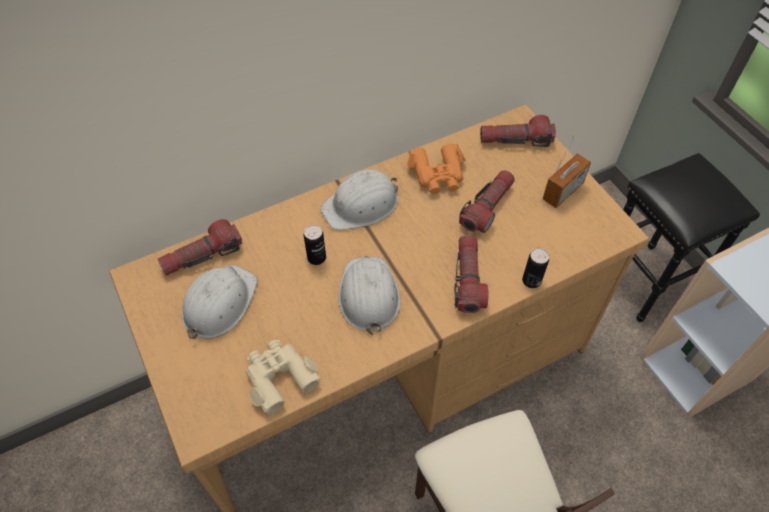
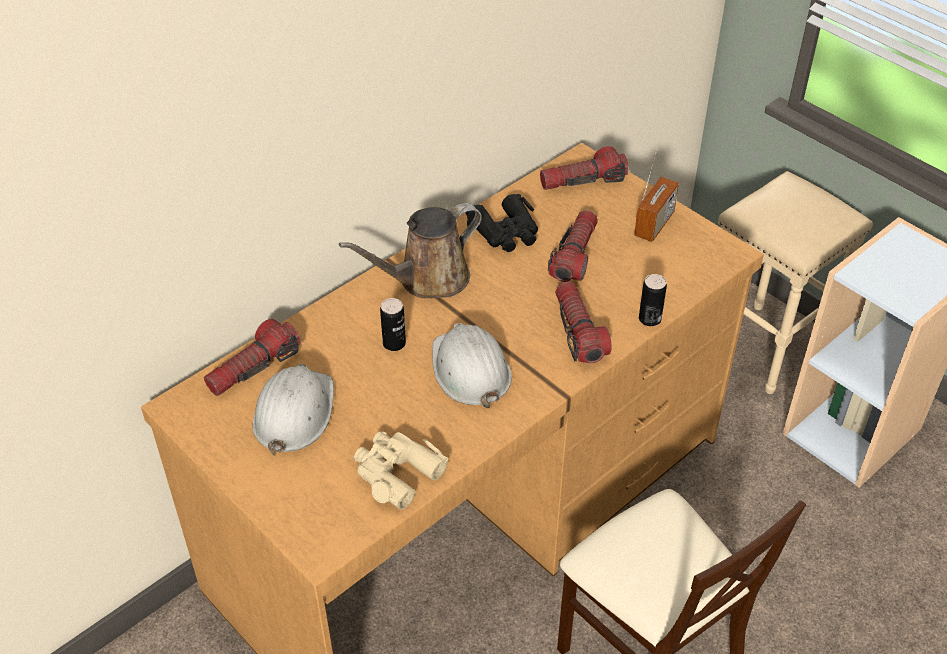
camera: 15 degrees left, 10 degrees down
(362, 205) = (427, 279): white hard hat -> brown watering can
(438, 174) = (506, 232): orange binoculars -> black binoculars
(648, 282) = (766, 347): black stool -> beige stool

